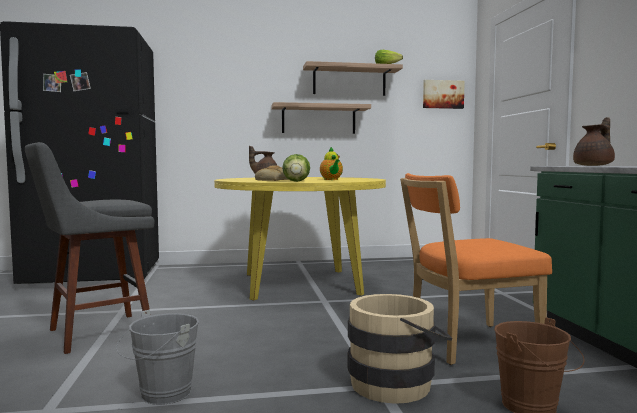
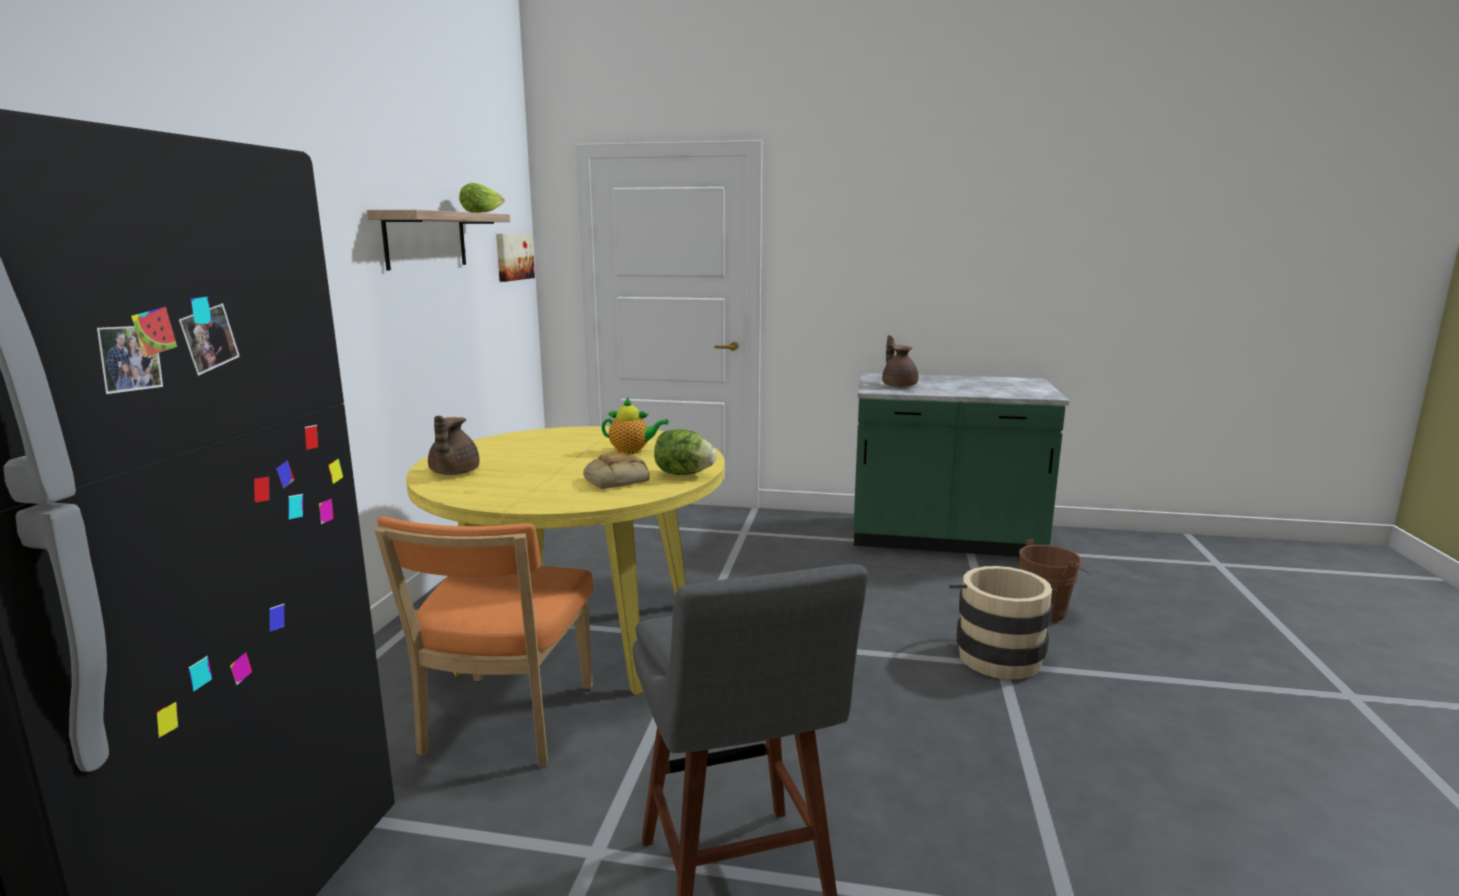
camera: 70 degrees left, 10 degrees up
(161, 395) = (1020, 809): grey bucket -> none
(318, 119) = (399, 322): shelf -> none
(466, 344) = (902, 596): orange chair -> orange chair (505, 725)

